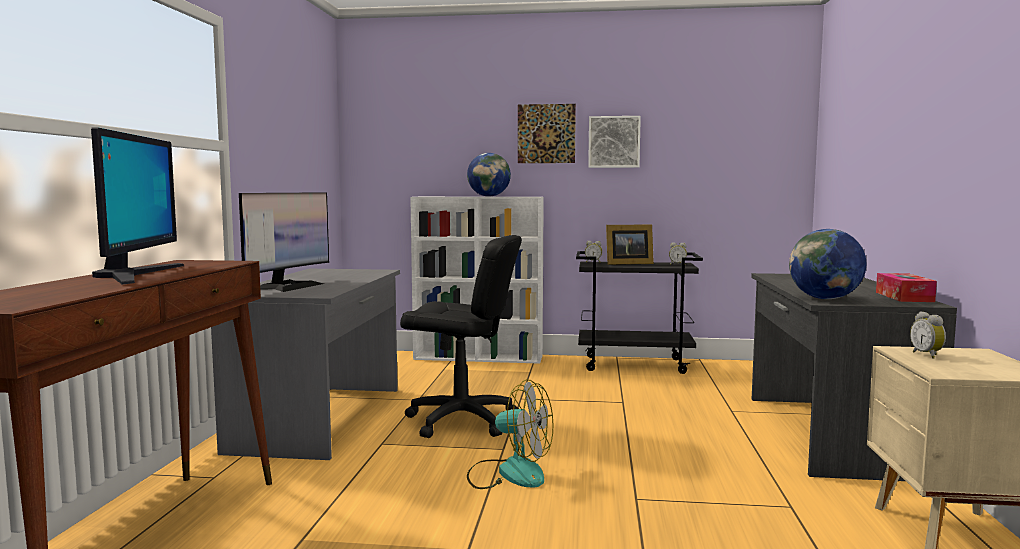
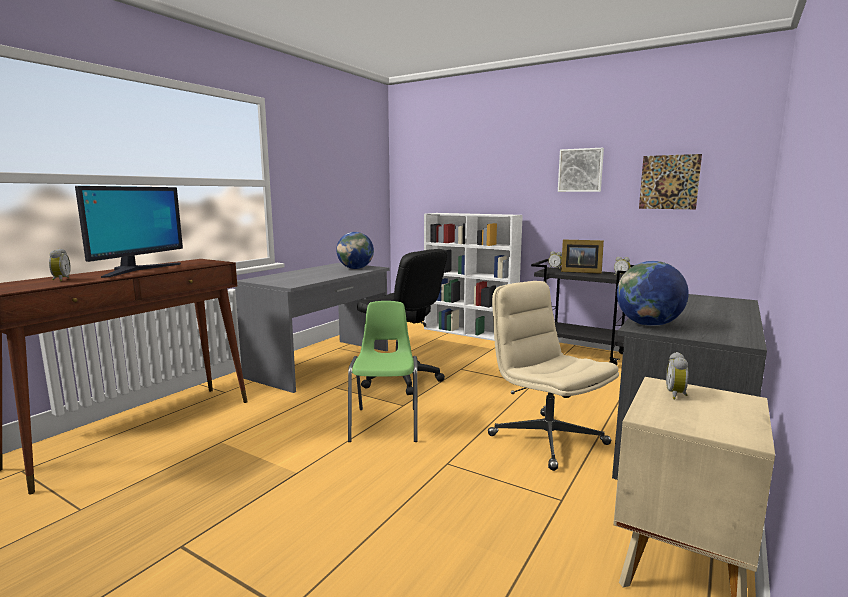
camera: 25 degrees right, 5 degrees up
(47, 291) = (60, 280): none -> alarm clock
(288, 286) = (290, 276): monitor -> none
(489, 196) = (479, 214): globe -> globe (355, 268)
(509, 473) = (386, 424): fan -> green chair
(546, 133) = (527, 164): picture -> picture (669, 182)
(706, 454) = (546, 439): none -> beige office chair
(904, 297) = (738, 331): tissue box -> none

